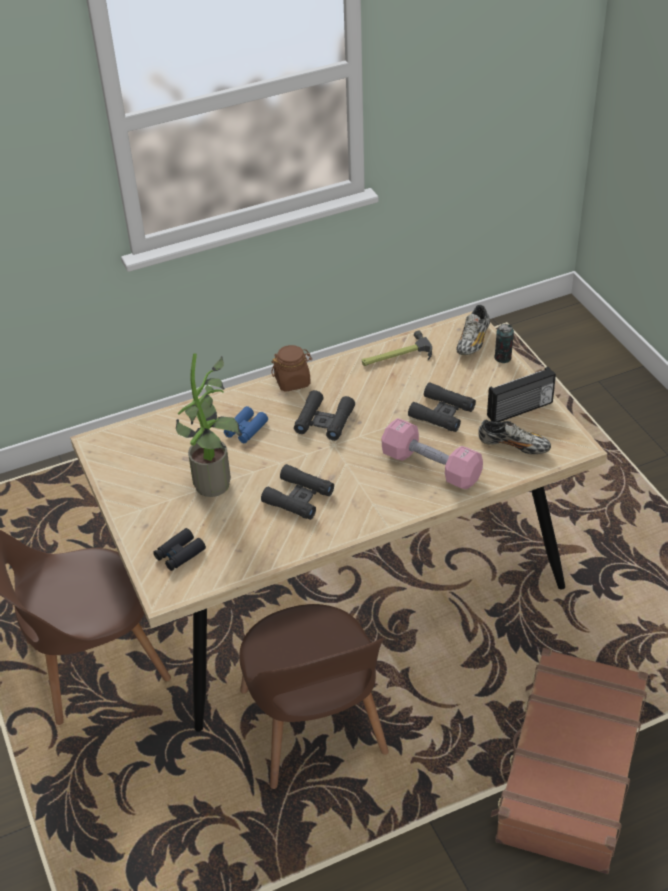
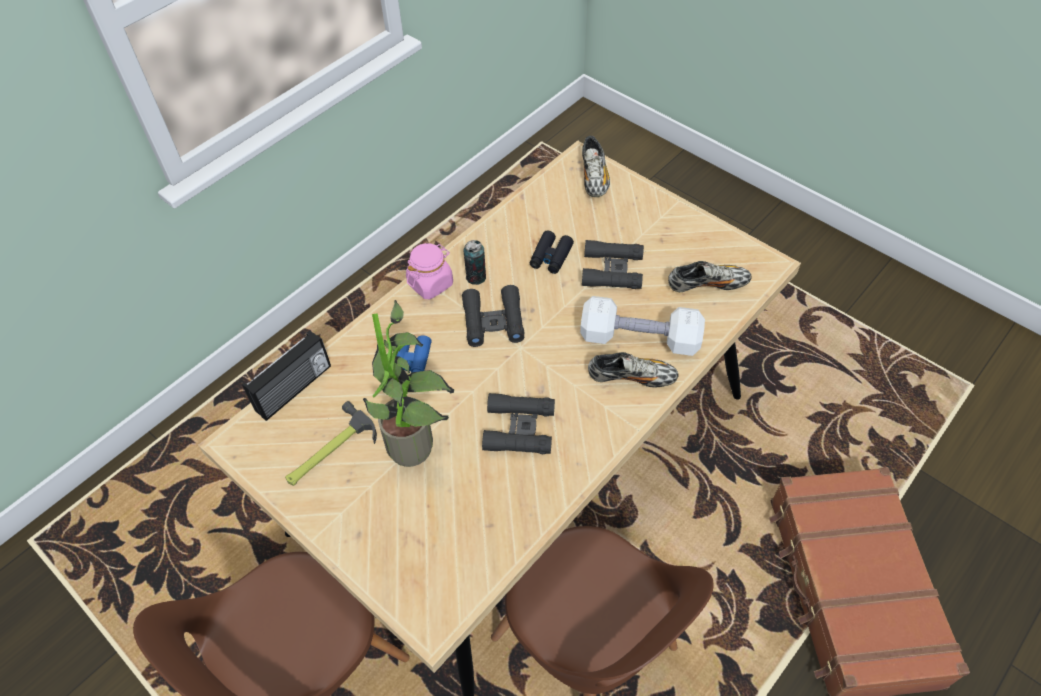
camera: 25 degrees left, 10 degrees up
(179, 554) = (422, 558): black binoculars -> black binoculars (551, 257)
(293, 381) = (430, 284): brown jar -> pink jar
(395, 356) = (525, 218): hammer -> hammer (329, 451)
(406, 491) = (631, 378): none -> shoe
(431, 467) = (639, 338): pink dumbbell -> white dumbbell
(503, 358) = (635, 187): can -> can (476, 277)
(520, 410) = (688, 241): radio -> radio (295, 389)

